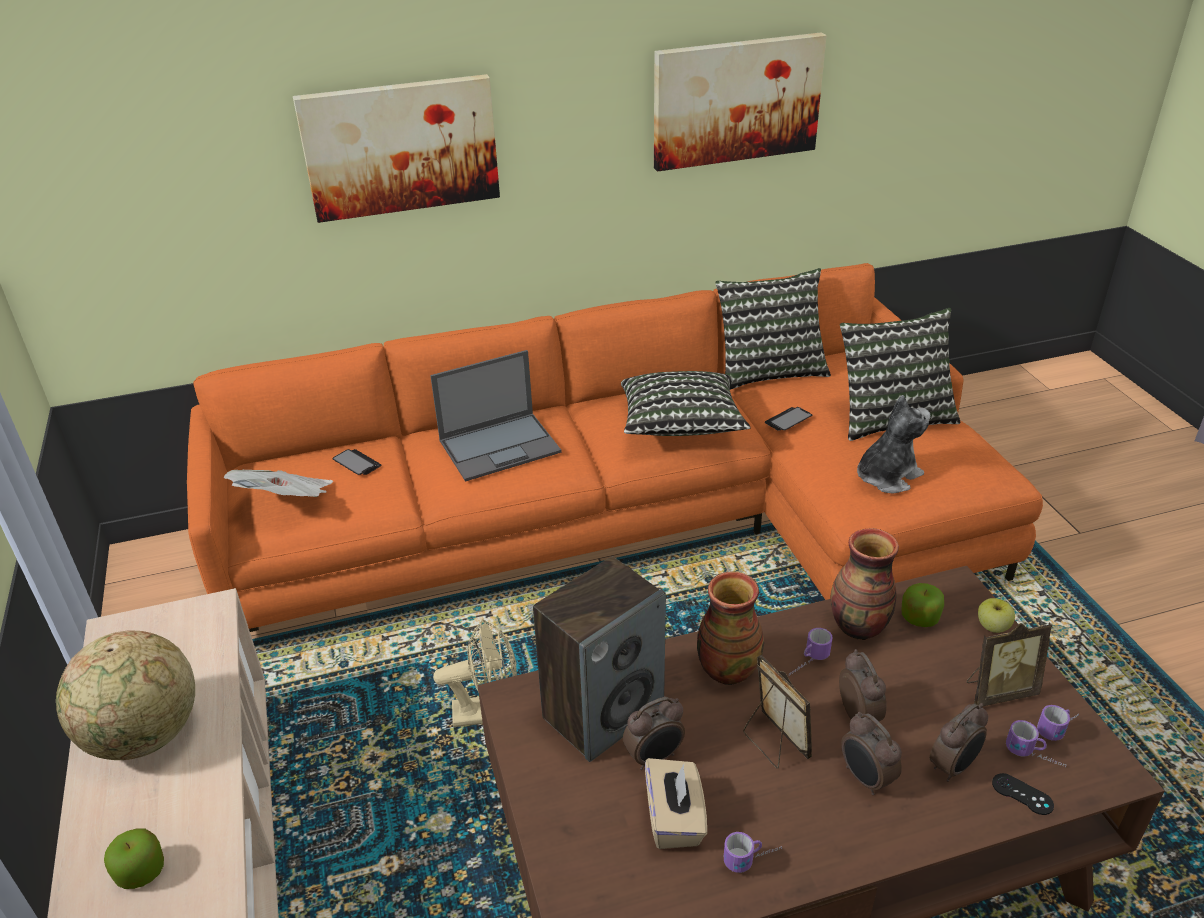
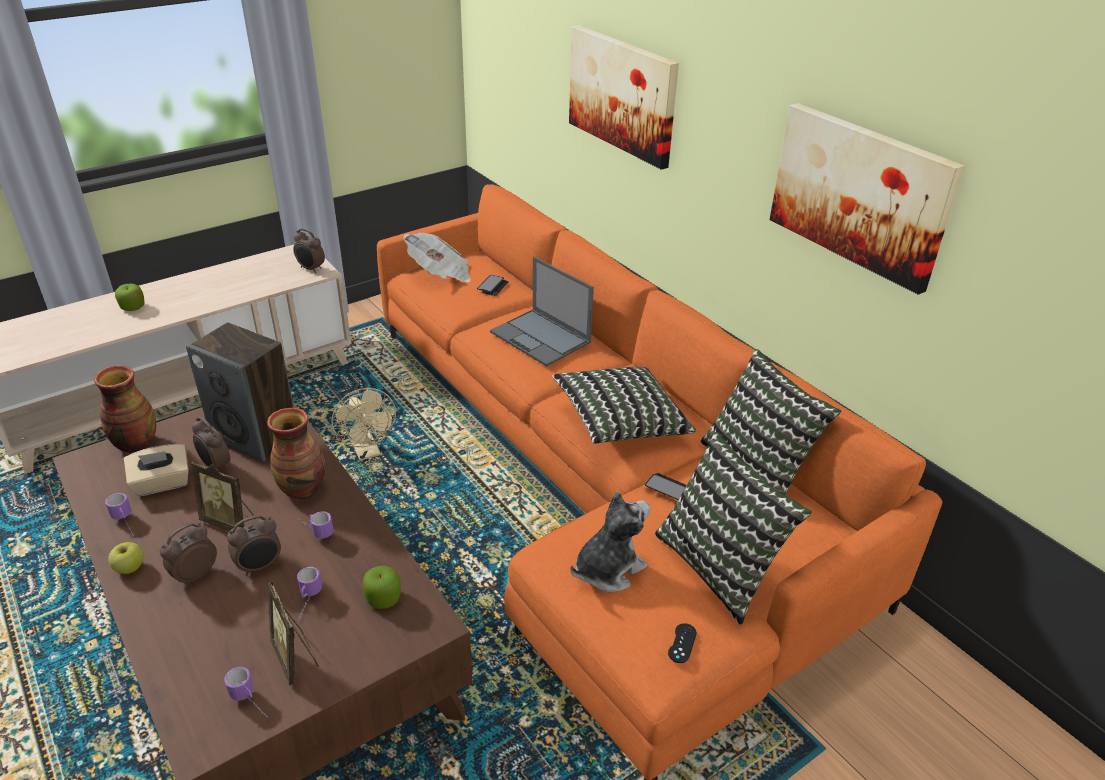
camera: 70 degrees right, 0 degrees up
(145, 735) = (221, 282): globe -> none
(773, 742) = (230, 522): picture frame -> picture frame turned 75 degrees clockwise
(858, 627) = (364, 558): vase -> vase (135, 444)
(886, 476) = (608, 569): plush toy -> plush toy turned 75 degrees counterclockwise
(953, 766) = (207, 628): alarm clock -> alarm clock (311, 269)
(992, 627) = (381, 652): apple -> apple (130, 568)
(1022, 794) = (176, 675): black game controller -> black game controller (682, 643)
(1034, 757) = (217, 684): mug -> mug (307, 602)

